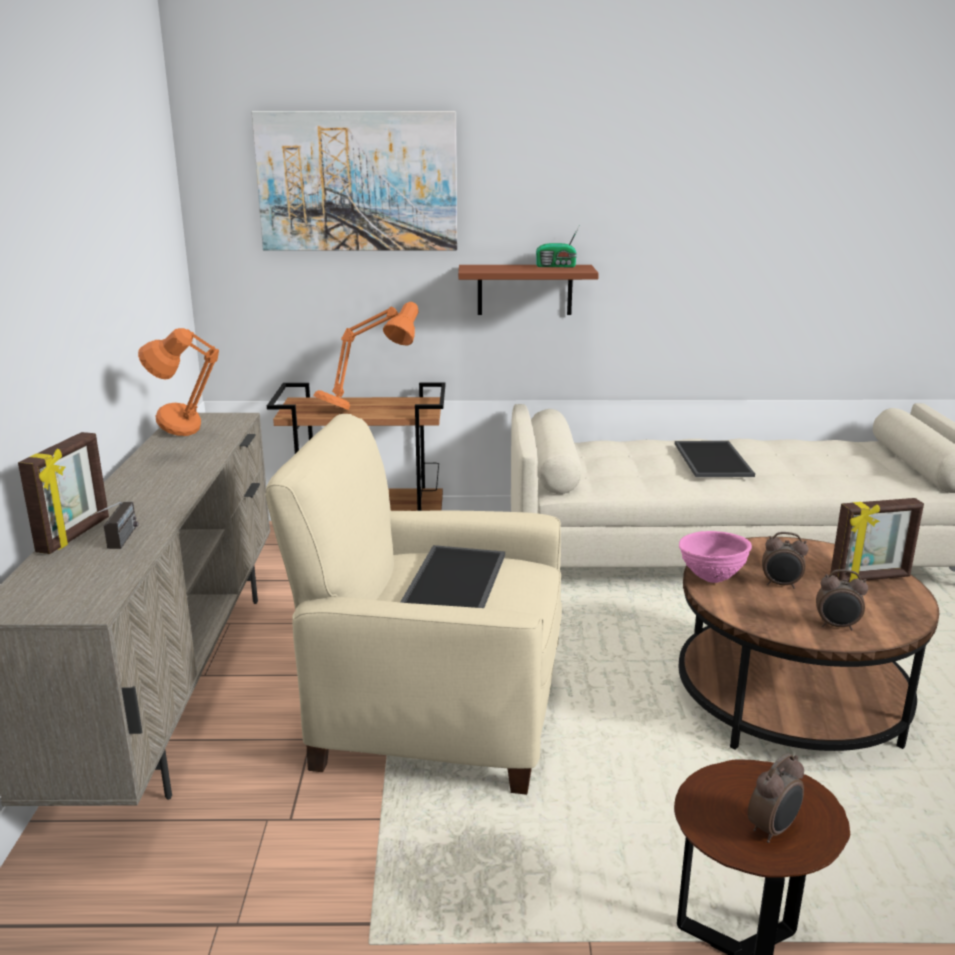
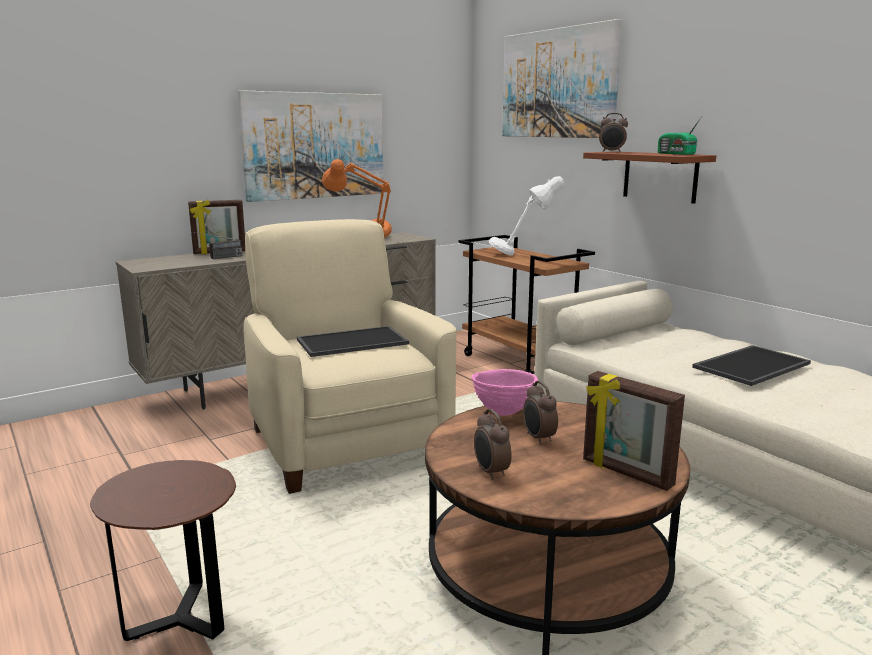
camera: 55 degrees right, 5 degrees down
(91, 309) = (314, 145): none -> picture
(367, 408) = (523, 257): orange table lamp -> white table lamp
(773, 830) = (144, 497): alarm clock -> alarm clock (612, 152)

